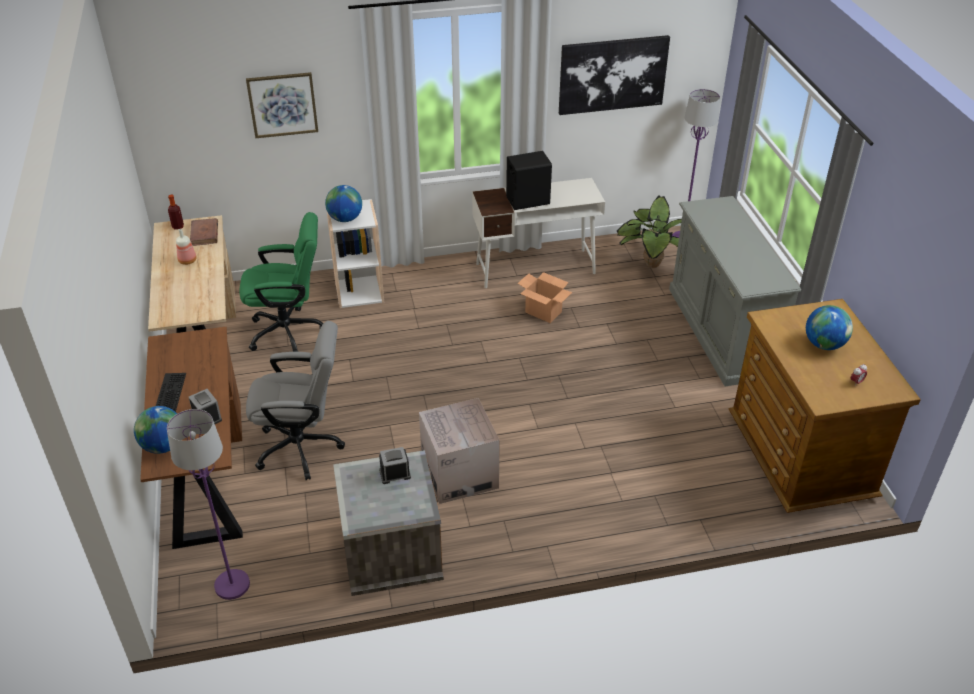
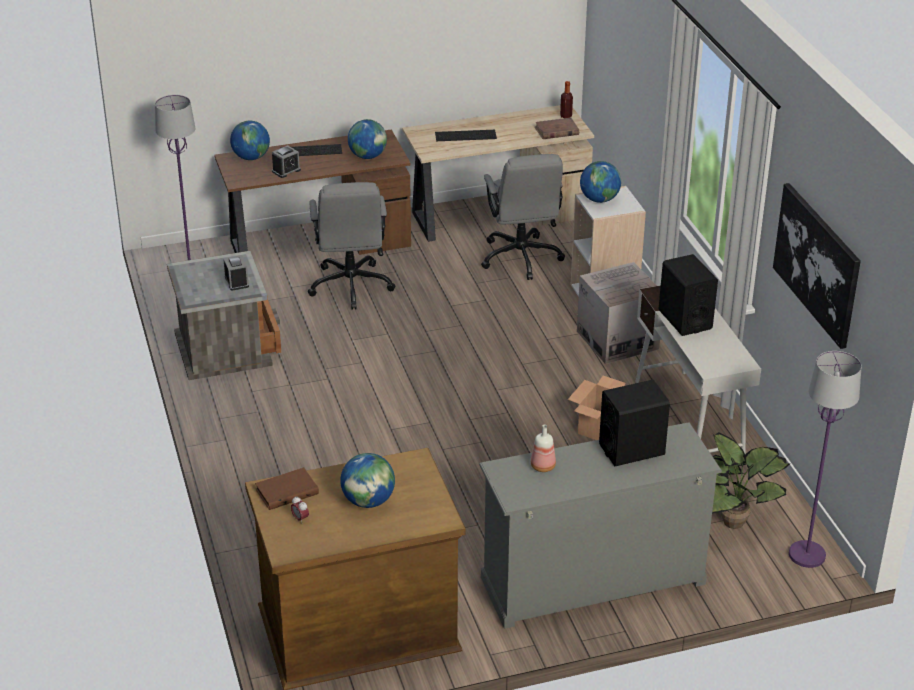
camera: 85 degrees right, 5 degrees down
(186, 287) = (466, 135): none -> keyboard
(188, 260) = (509, 129): bottle -> bottle (543, 467)
(200, 355) = (367, 156): none -> globe
(282, 104) = (644, 64): picture -> none
(290, 332) = (521, 260): green office chair -> grey office chair
(459, 474) = (320, 381): cardboard box -> cardboard box (617, 340)
(716, 227) = (632, 449): none -> black speaker
(822, 390) = (286, 491): none -> brown book

